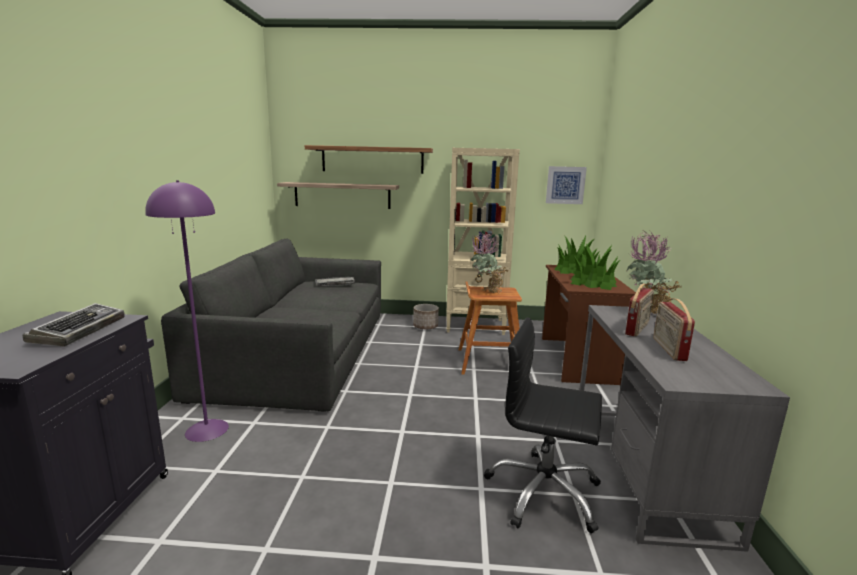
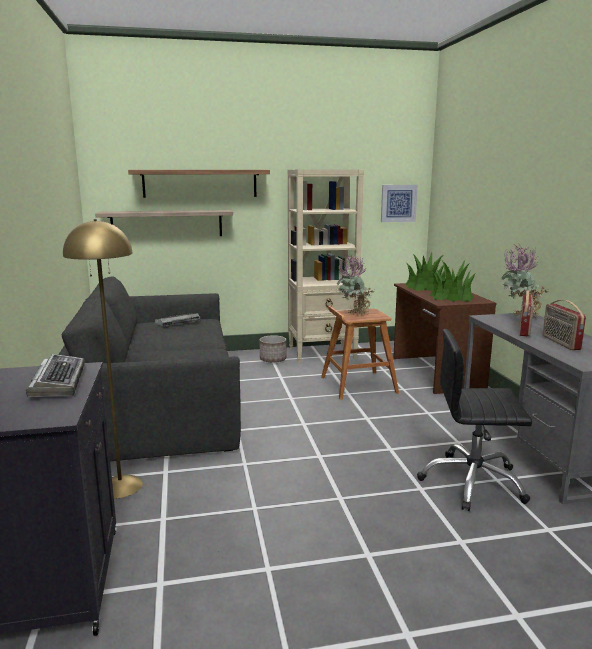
camera: 15 degrees left, 0 degrees up
(207, 430) = (120, 486): purple floor lamp -> yellow floor lamp

